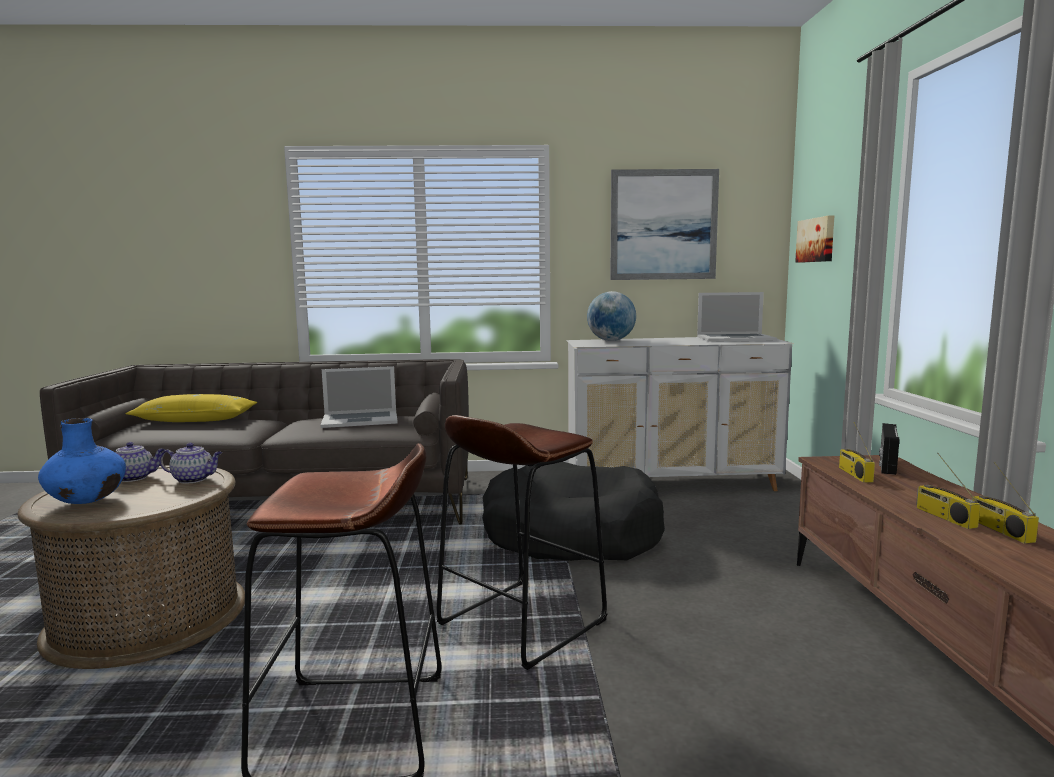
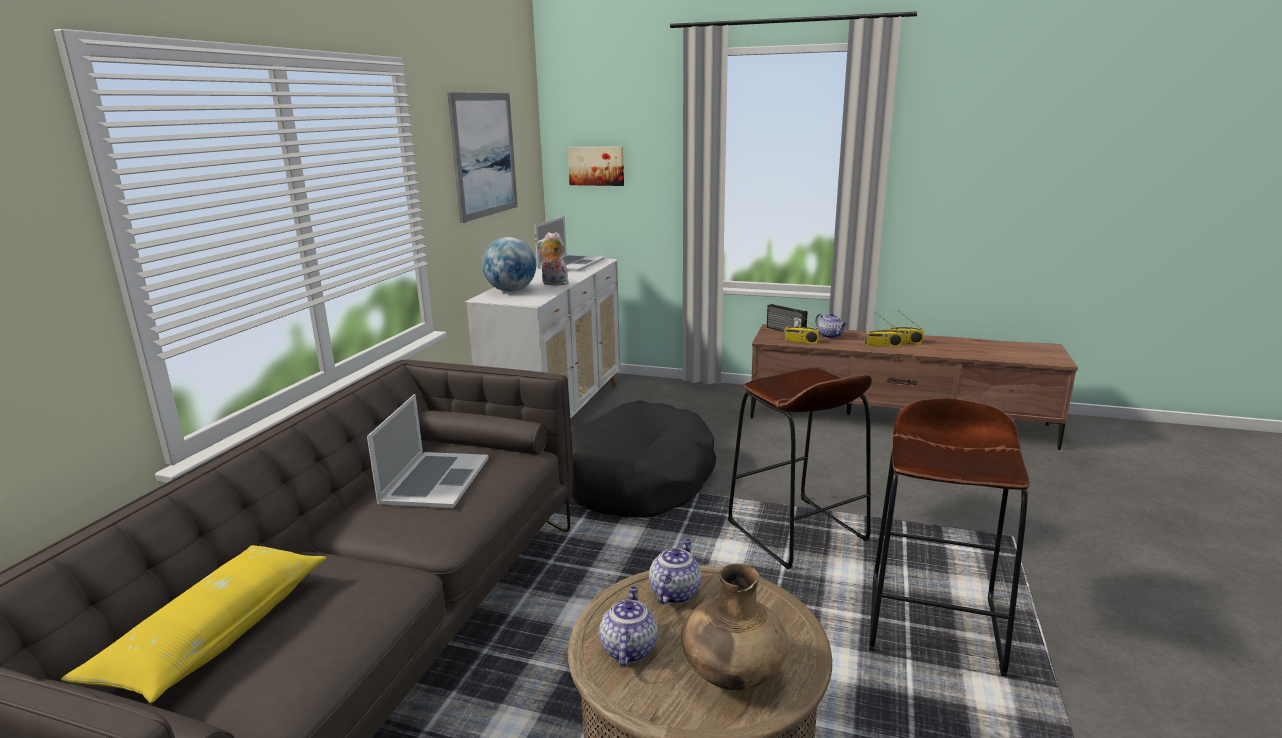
camera: 70 degrees left, 10 degrees up
(87, 501) = (731, 675): blue vase -> brown vase
(651, 343) = (553, 284): none -> plush toy
(918, 486) = (830, 336): none -> teapot

